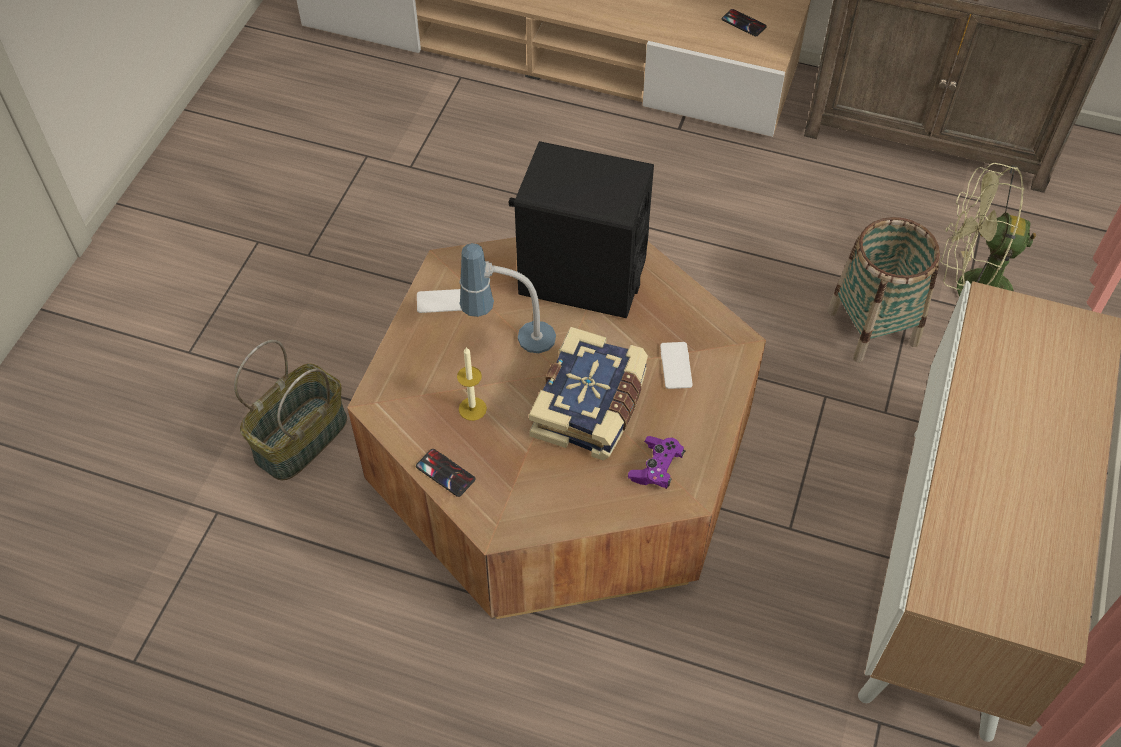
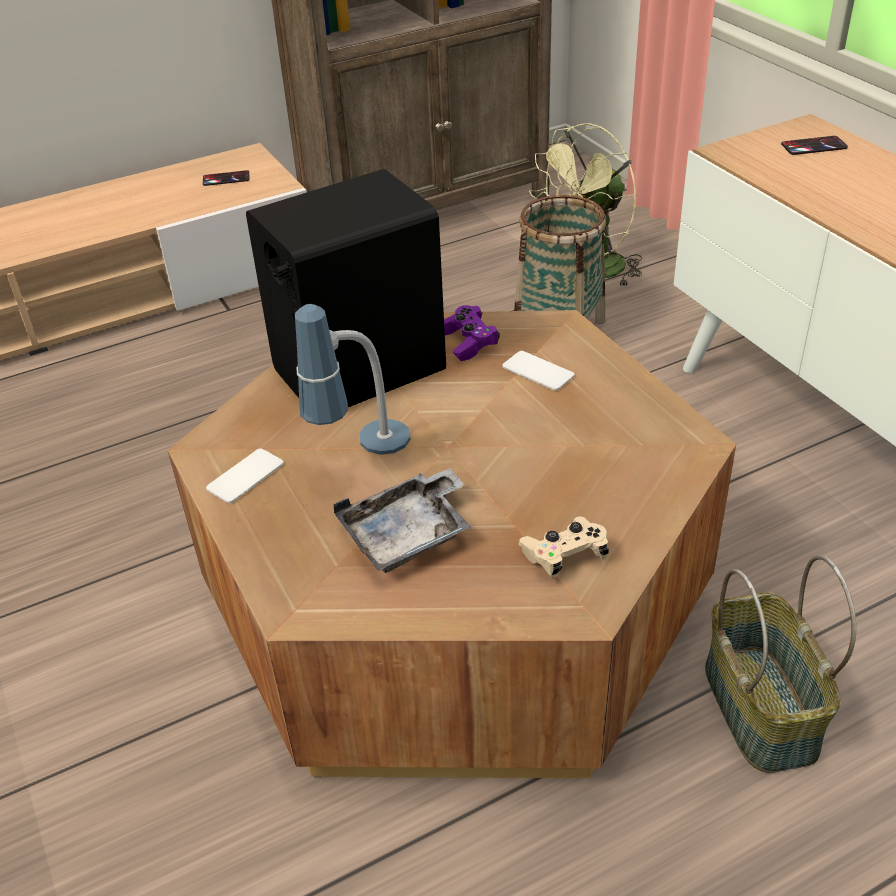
camera: 45 degrees left, 15 degrees down
(300, 437) = (151, 809): basket -> basket (757, 707)
(445, 473) = (464, 607): phone -> phone (813, 146)
(472, 408) = (408, 534): candle -> grey tray
(525, 492) = (564, 556): none -> beige game controller
(591, 406) = (515, 449): book -> none
(656, 468) = (641, 447): purple game controller -> purple game controller (467, 342)

